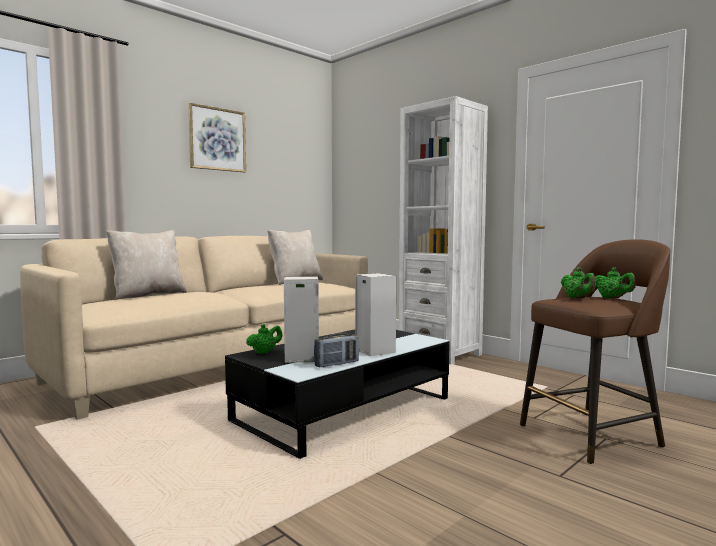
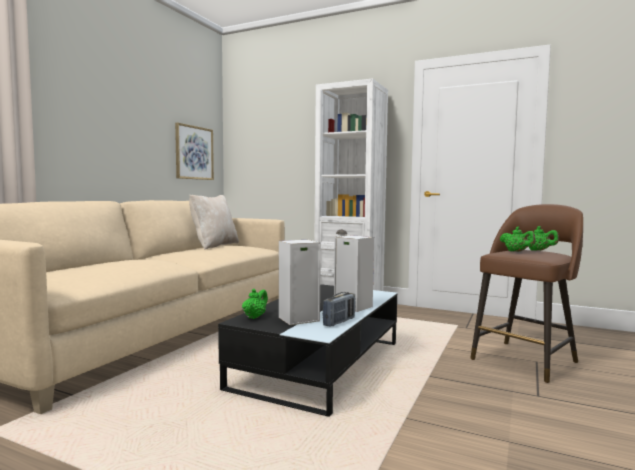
camera: 20 degrees left, 0 degrees up
(148, 295) = (83, 265): beige pillow -> none
(217, 139) = (124, 99): picture -> picture (194, 153)

